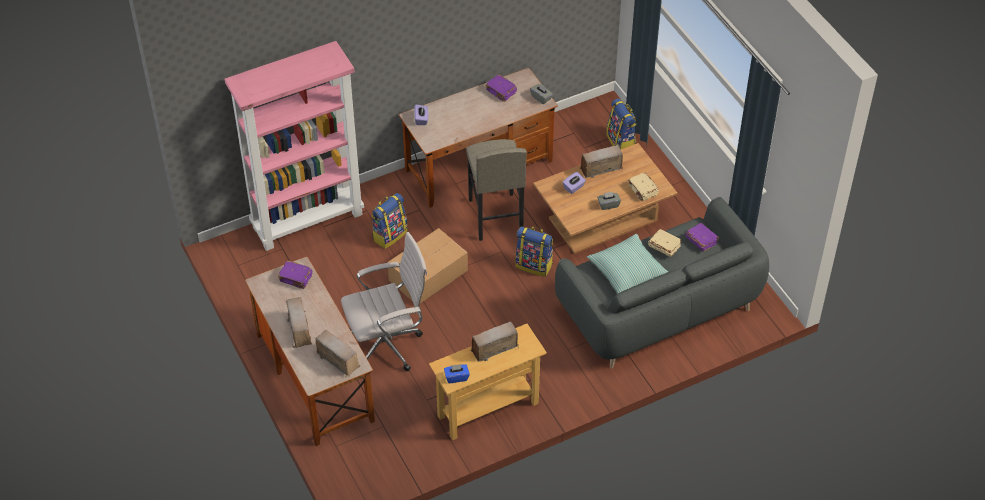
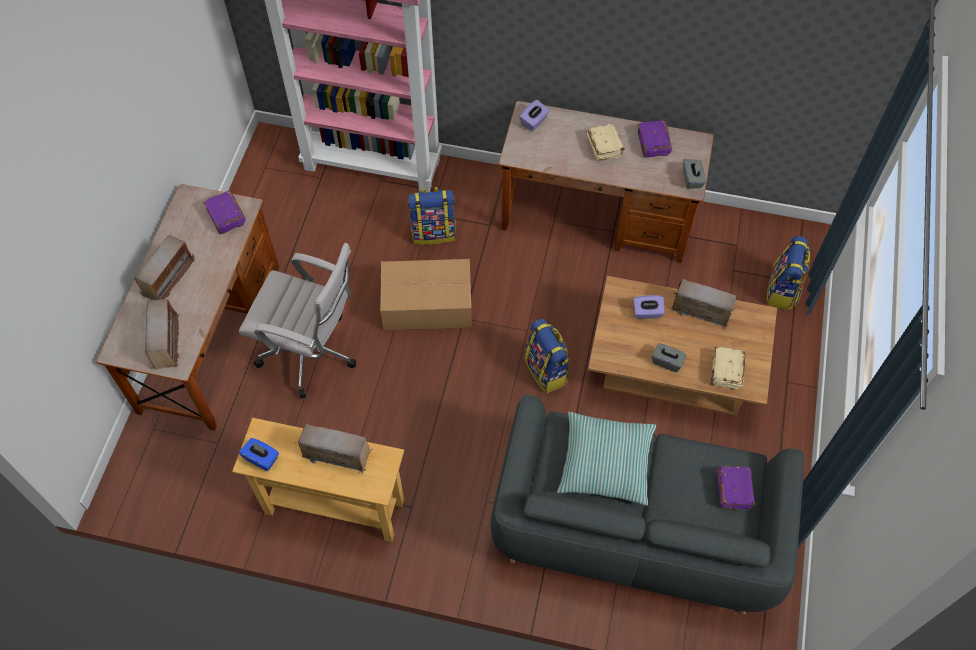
camera: 40 degrees right, 10 degrees up
(495, 217) = (559, 286): grey stool -> none
(664, 246) = (680, 464): beige book -> beige book (604, 146)

